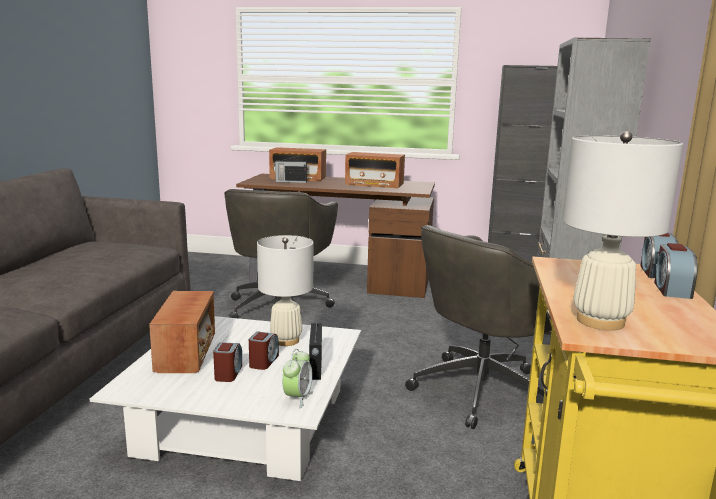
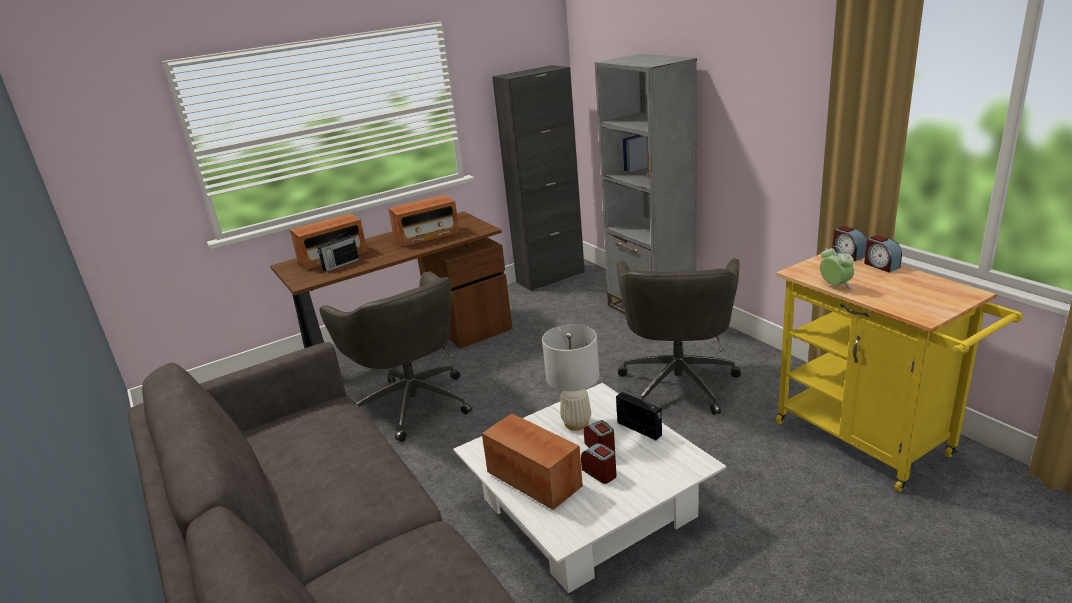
camera: 40 degrees left, 10 degrees up
(297, 398) = (678, 456): alarm clock -> alarm clock (835, 286)
(600, 321) = (911, 305): white table lamp -> none

